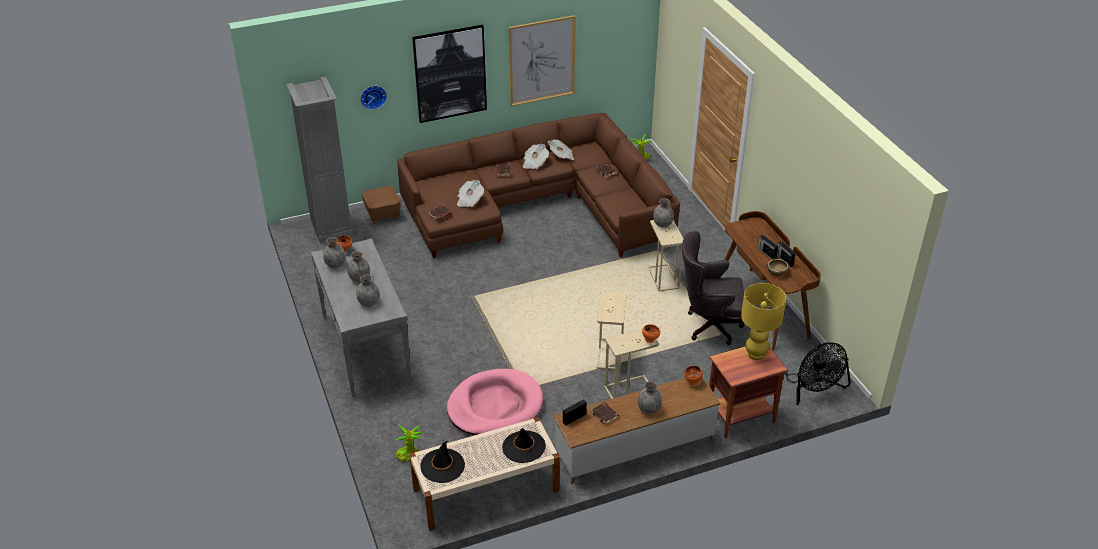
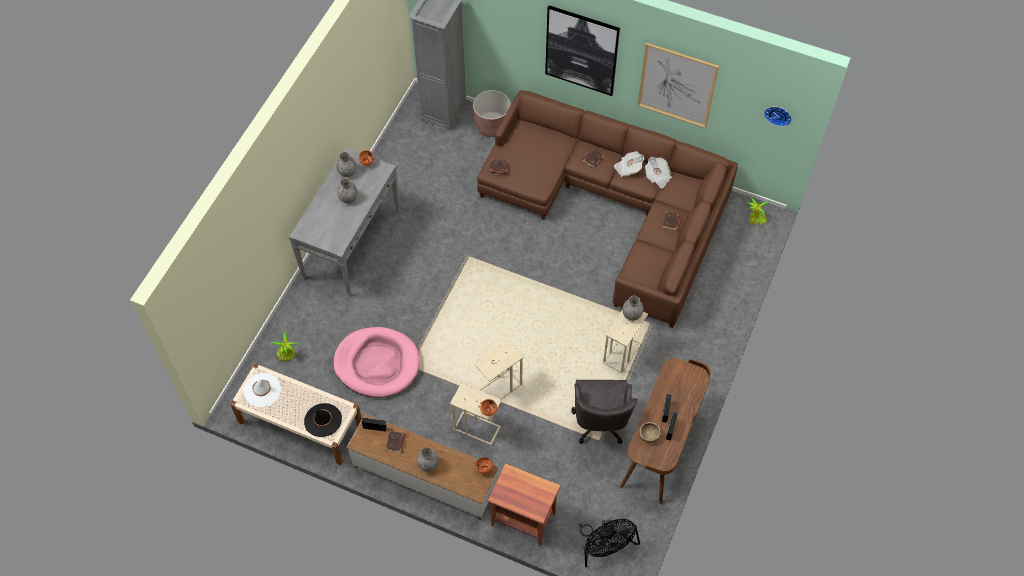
camera: 45 degrees right, 20 degrees up
(369, 302) = (331, 225): grey vase -> none
(373, 96) = (506, 32): wall clock -> wall clock (778, 114)
(383, 214) = (492, 125): brown ottoman -> brown planter
(442, 466) = (262, 390): black hat -> white hat
(469, 200) = (534, 170): newspaper -> none
(709, 326) = (599, 426): grey office chair -> grey office chair turned 135 degrees counterclockwise
(756, 354) = (538, 491): yellow table lamp -> none
(812, 389) = (603, 545): black fan -> black fan turned 45 degrees counterclockwise

